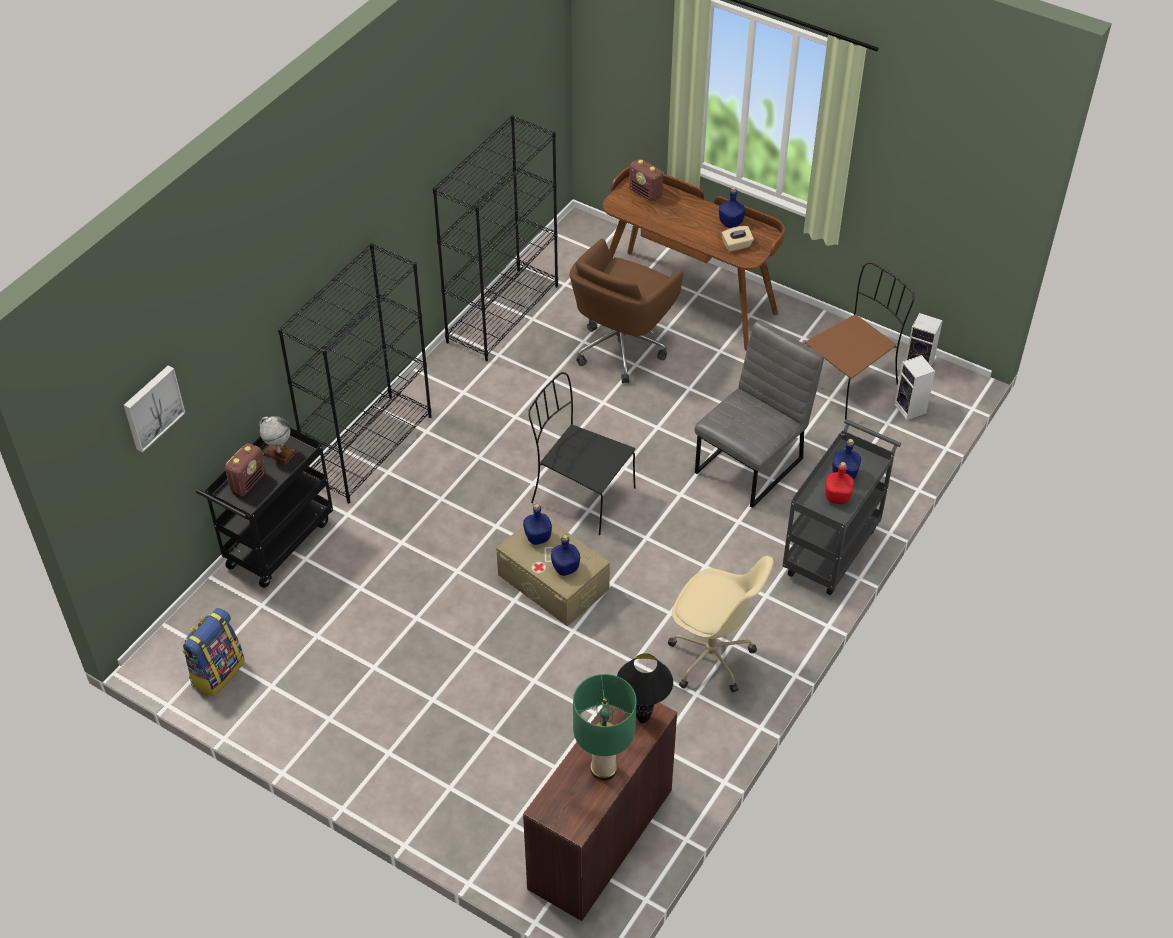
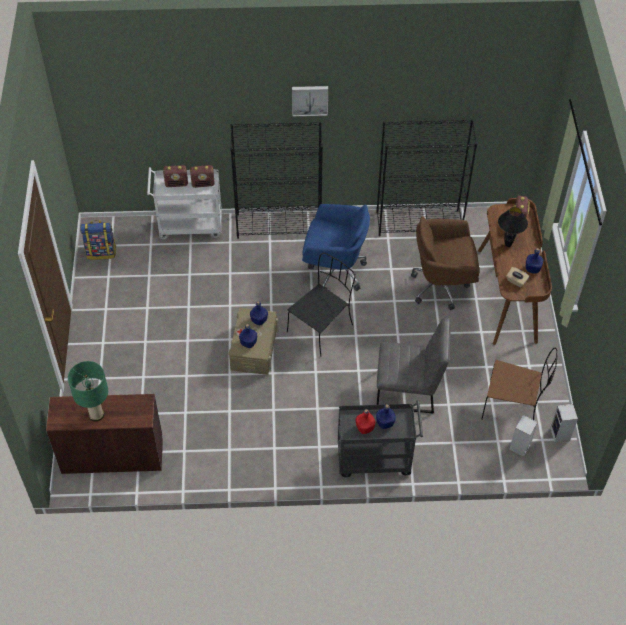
camera: 55 degrees right, 5 degrees up
(152, 407) = (127, 109): picture -> picture (310, 99)
(277, 547) = (189, 228): black cart -> white cart
(279, 453) = (203, 184): globe -> radio
(503, 434) = (334, 272): none -> blue office chair
(580, 495) = (321, 327): black chair -> black chair turned 45 degrees clockwise
(642, 719) = (137, 414): black table lamp -> black table lamp (507, 245)
(713, 659) = (257, 445): beige office chair -> none

